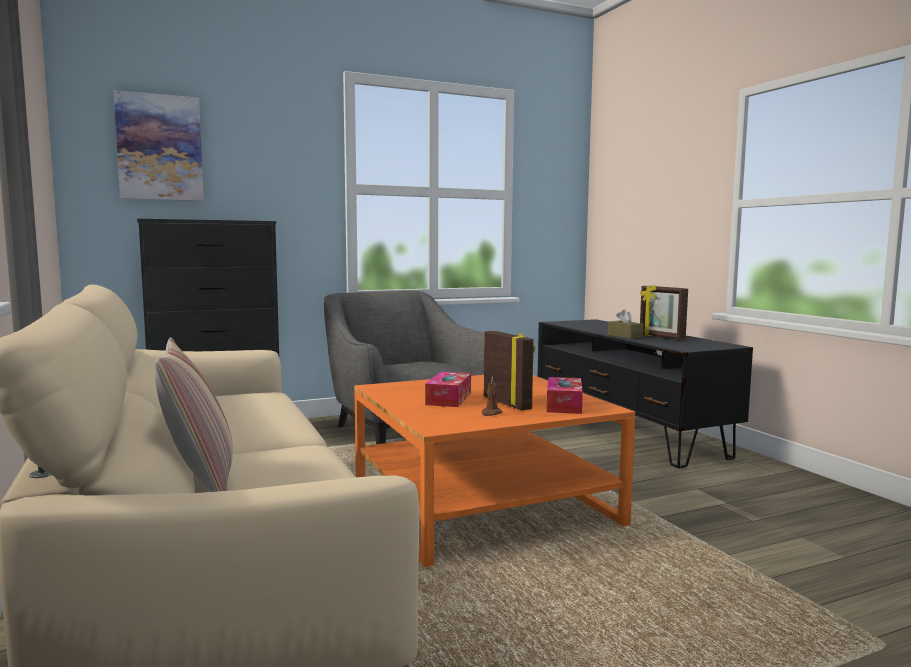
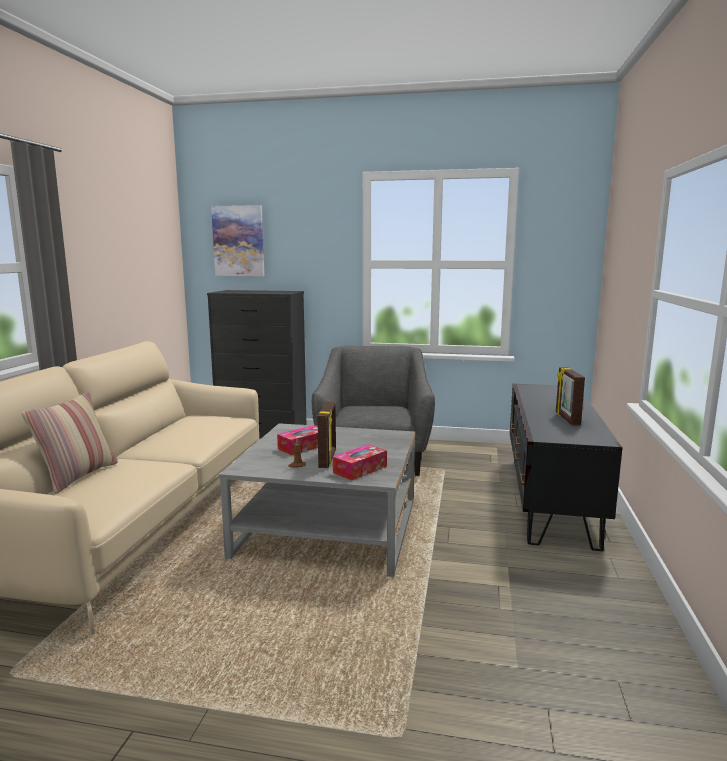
camera: 35 degrees right, 5 degrees up
(482, 504) = (328, 528): orange coffee table -> grey coffee table
(624, 336) = (535, 412): brown tissue box -> none

